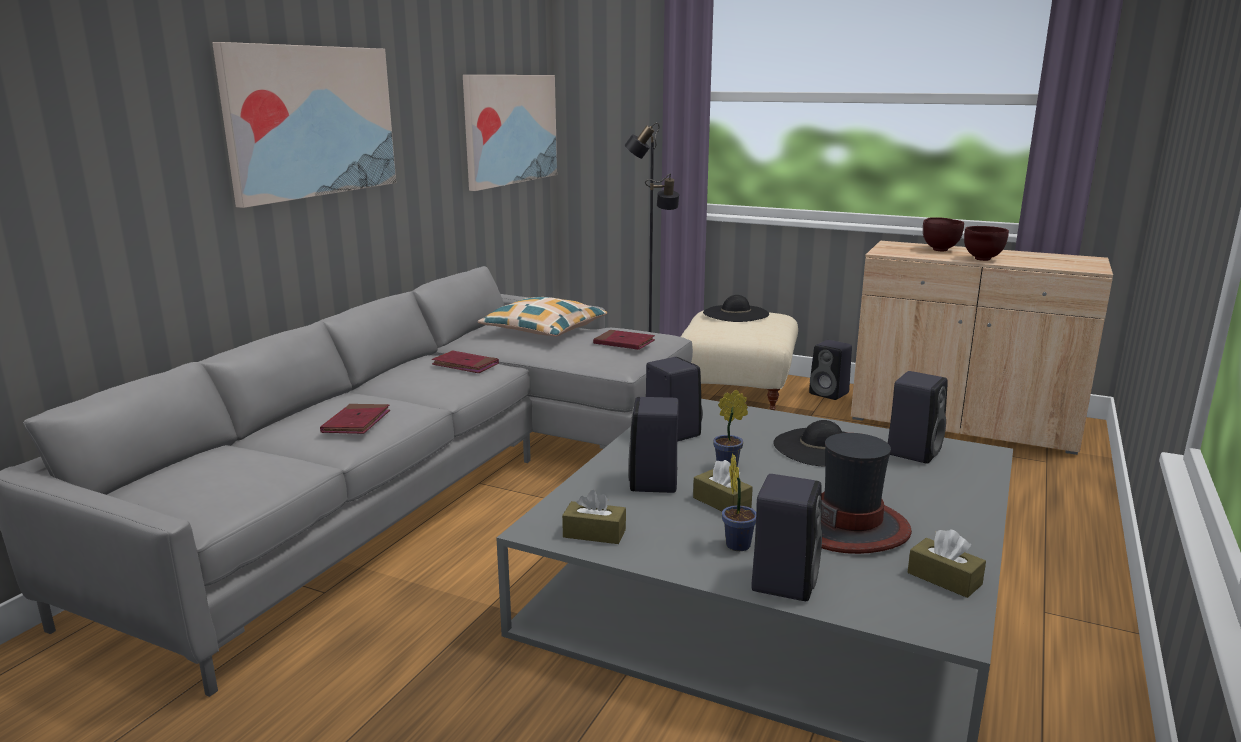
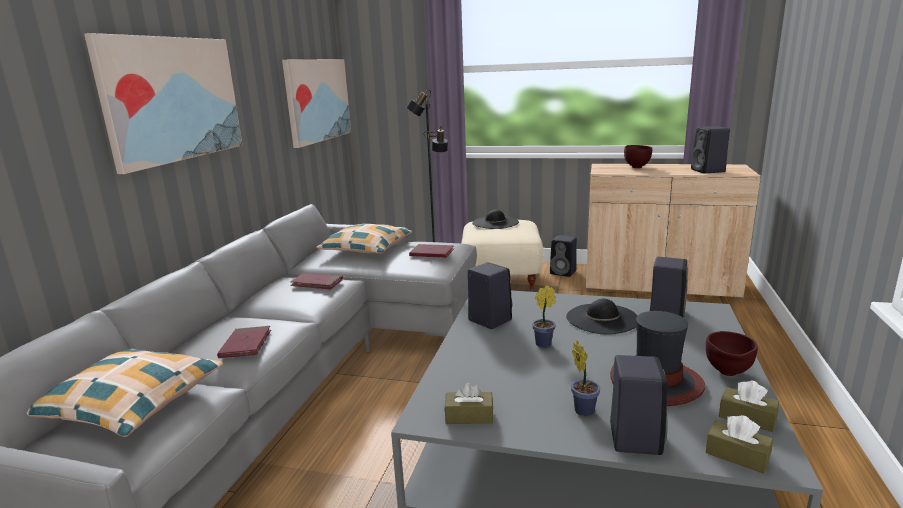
camera: 10 degrees left, 0 degrees up
(217, 465) = (132, 402): none -> pillow
(654, 483) = (495, 364): black speaker -> black speaker (708, 171)
(721, 502) = (554, 374): brown tissue box -> brown tissue box (737, 455)
(982, 259) = (669, 172): brown bowl -> brown bowl (727, 373)

